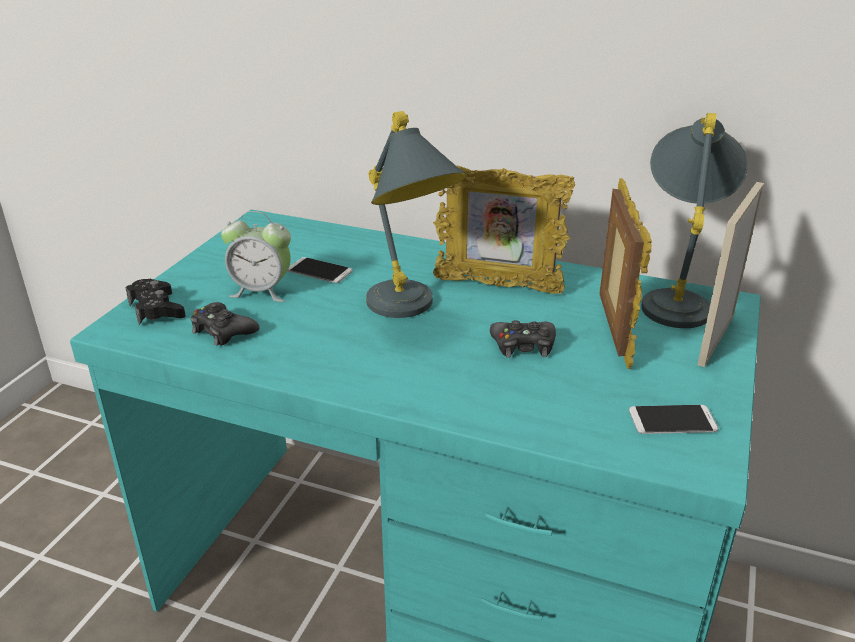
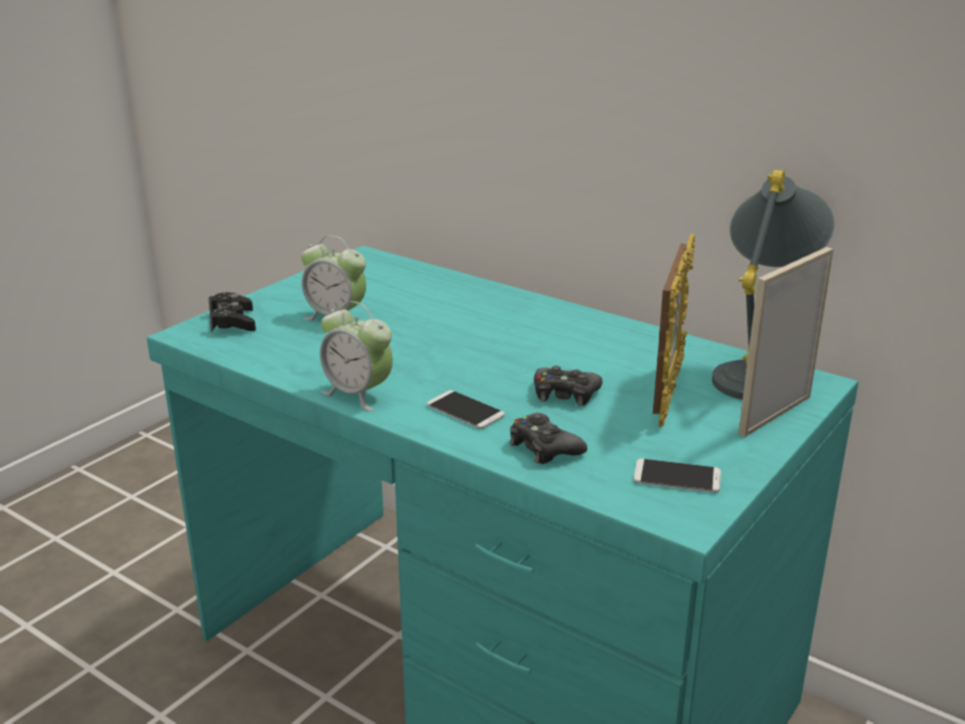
camera: 15 degrees right, 5 degrees down
(223, 331) = (283, 346): black game controller -> black game controller (544, 448)
(319, 271) = (400, 307): phone -> phone (465, 410)
(325, 376) = (358, 394): none -> alarm clock
(410, 312) = (469, 352): grey table lamp -> none
(497, 286) = (572, 339): picture frame -> none

